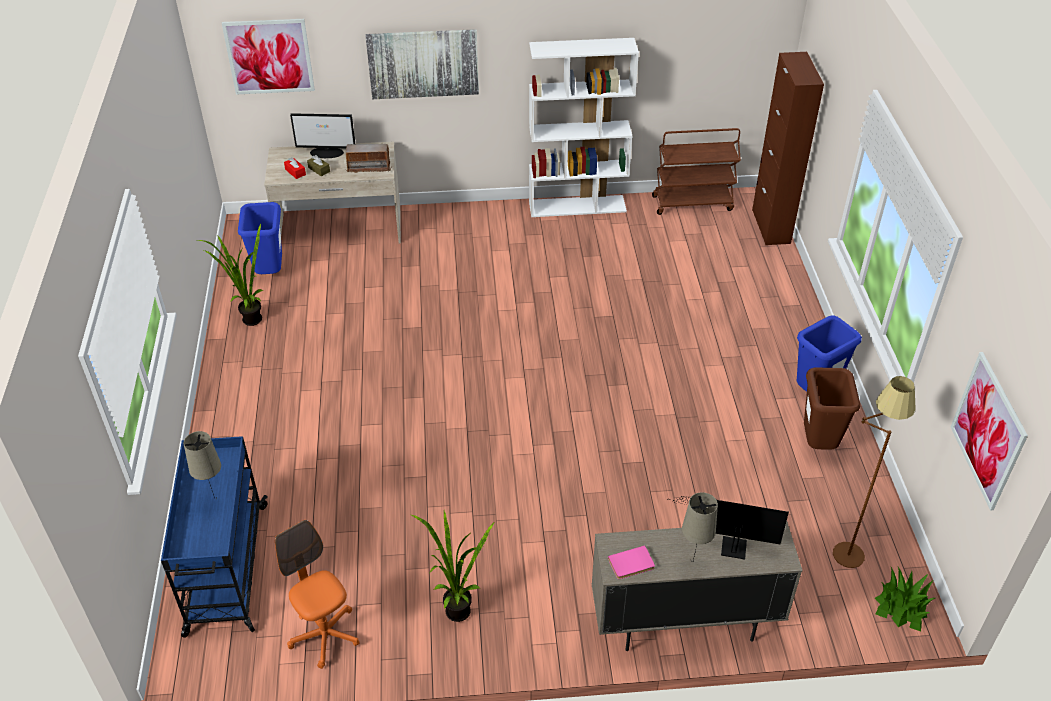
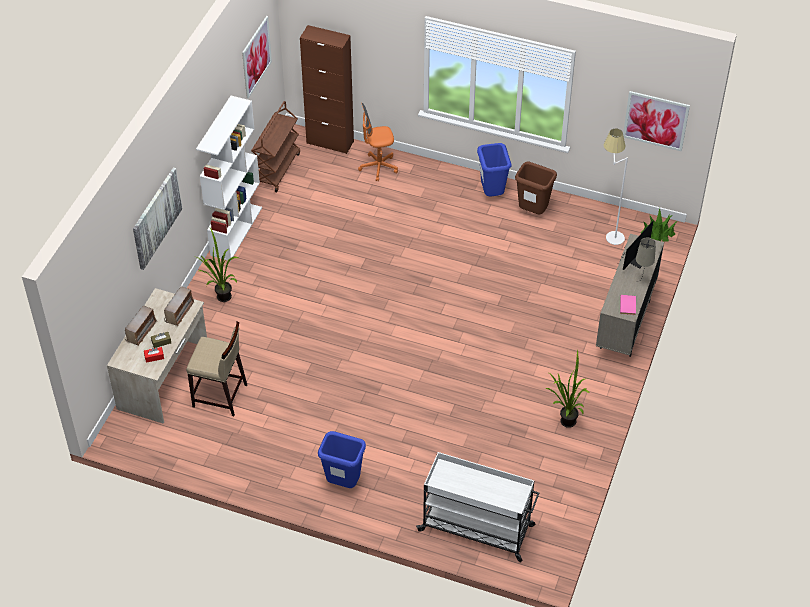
camera: 65 degrees left, 5 degrees up
(216, 503) = (481, 482): beige table lamp -> none
(226, 570) = (477, 528): blue cart -> white cart
(248, 318) = (236, 461): potted plant -> potted plant (221, 299)
(269, 56) = (97, 298): picture -> picture (256, 57)
(270, 273) = (190, 435): blue trash can -> blue trash can (344, 483)
(325, 635) = (553, 490): orange office chair -> orange office chair (378, 167)
(327, 153) = (141, 331): monitor -> radio
(334, 275) = (220, 396): none -> beige stool
(849, 543) = (608, 233): brown floor lamp -> white floor lamp

